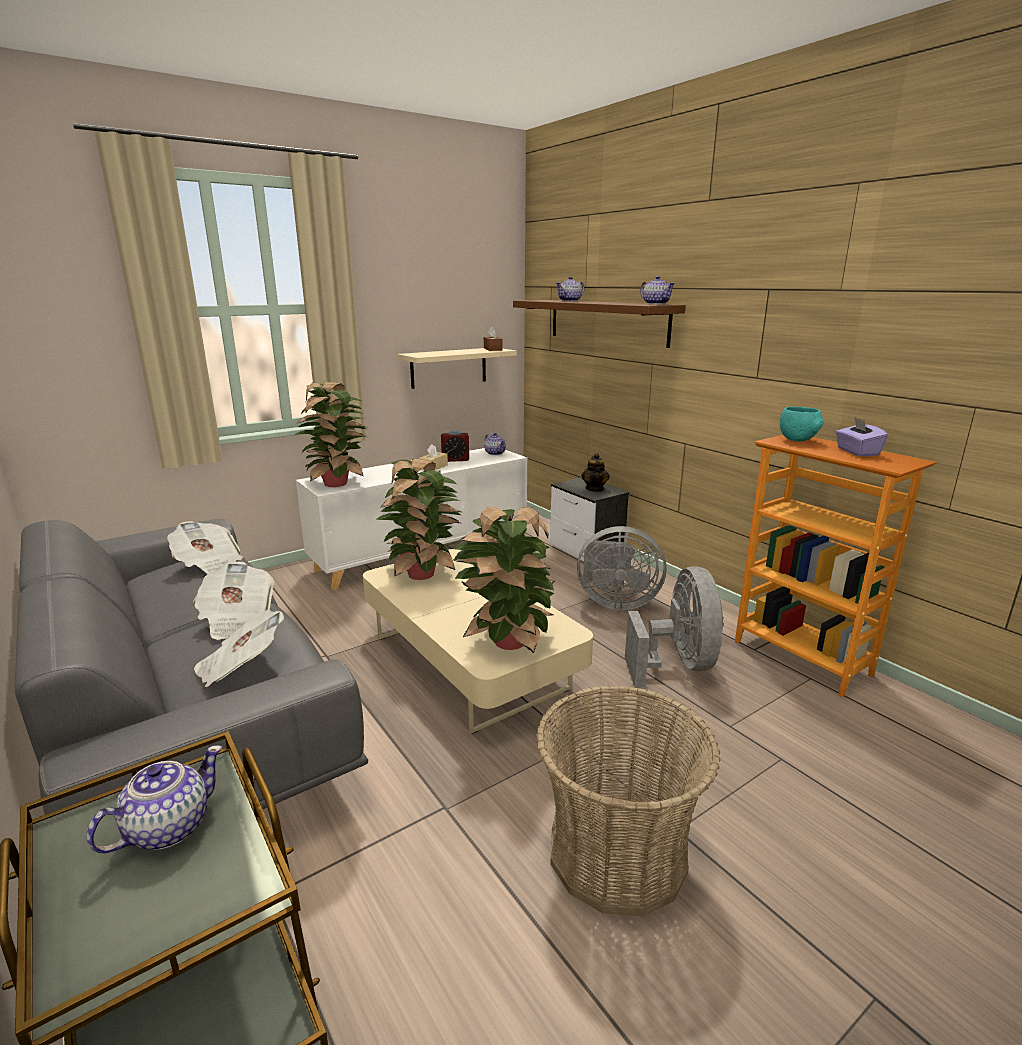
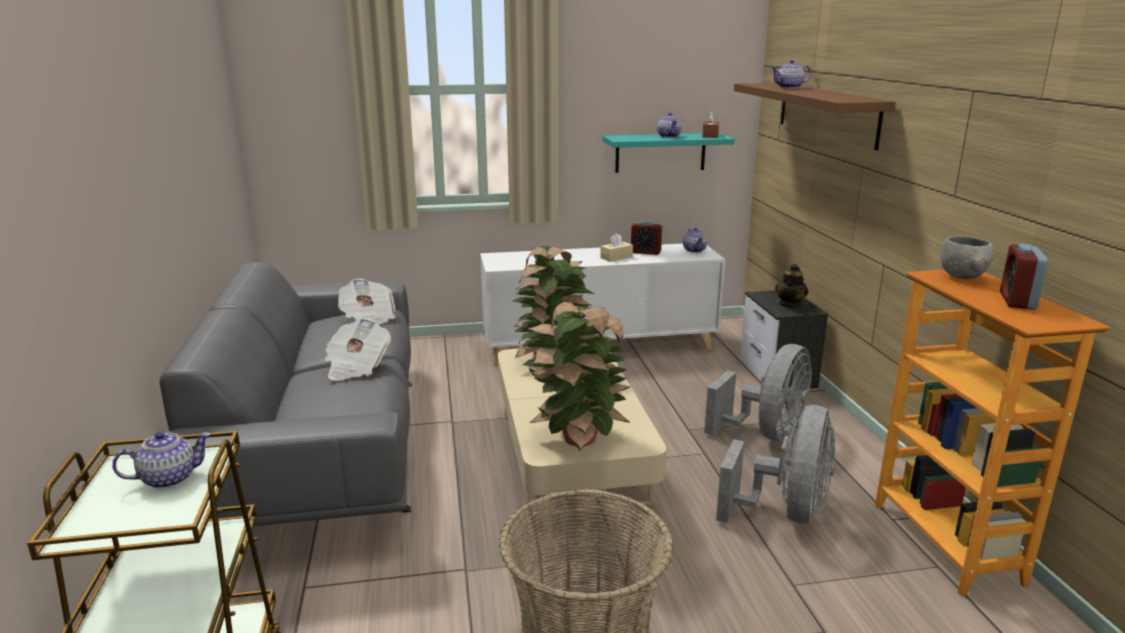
camera: 25 degrees right, 0 degrees up
(241, 667) = (334, 405): newspaper -> none
(337, 483) = (513, 261): potted plant -> none
(449, 367) = (660, 152): beige shelf -> turquoise shelf
(615, 602) = (766, 434): grey fan -> grey fan turned 90 degrees counterclockwise
(656, 304) = (862, 98): teapot -> teapot (669, 136)
(797, 441) = (962, 278): turquoise bowl -> grey bowl
(857, 452) = (1017, 301): purple tissue box -> alarm clock

